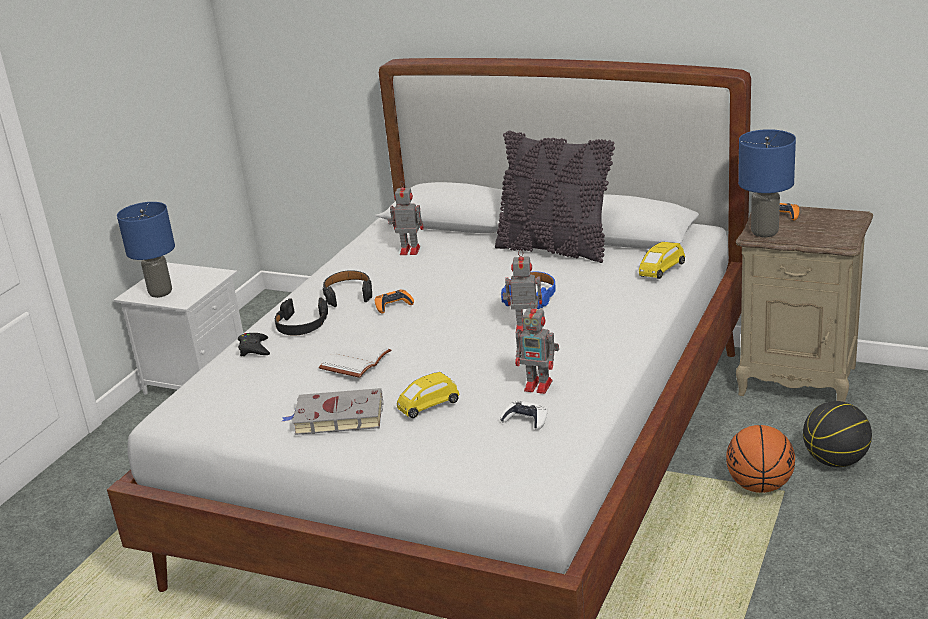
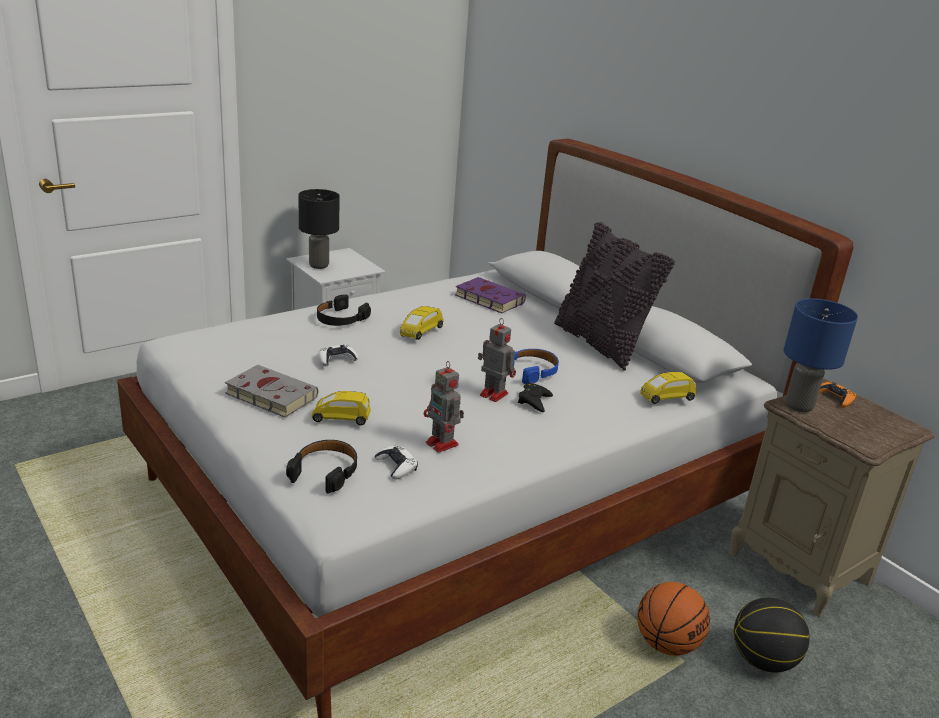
camera: 25 degrees right, 0 degrees up
(160, 293) = (318, 266): blue table lamp -> black table lamp
(254, 349) = (288, 321): black game controller -> black game controller (534, 401)
(348, 294) = (401, 311): black headphones -> black headphones (325, 471)
(354, 360) = (336, 359): white book -> white game controller
(393, 305) = (420, 333): orange game controller -> yellow toy car
(408, 250) = (487, 299): toy robot -> purple book

